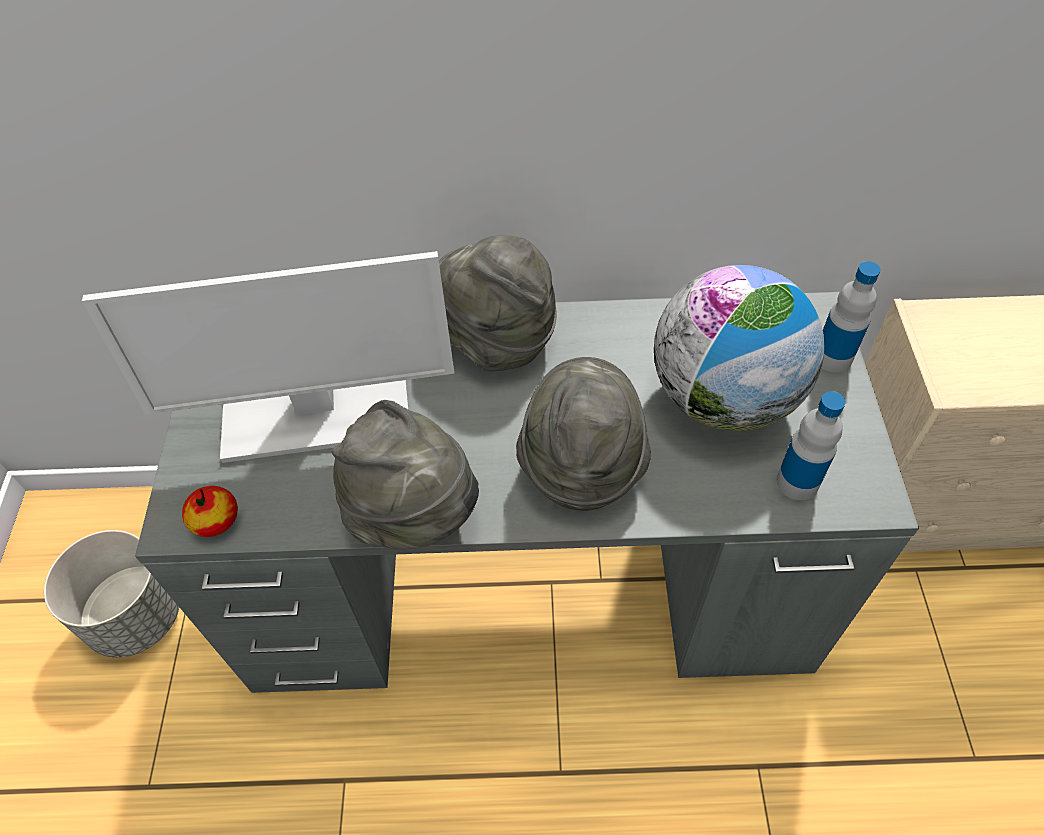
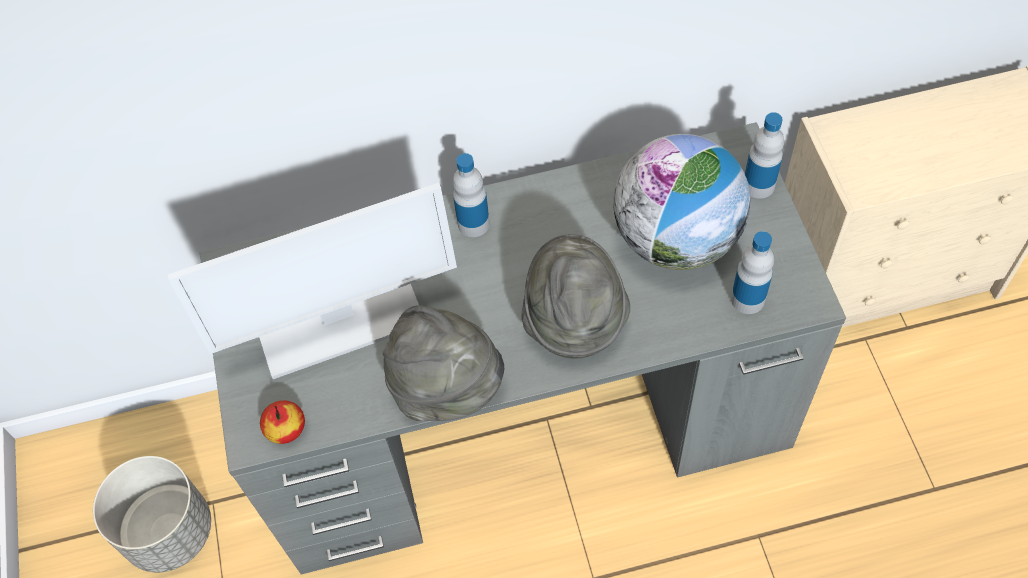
camera: 10 degrees left, 5 degrees up
(496, 340) = (473, 223): grey hat -> bottle

